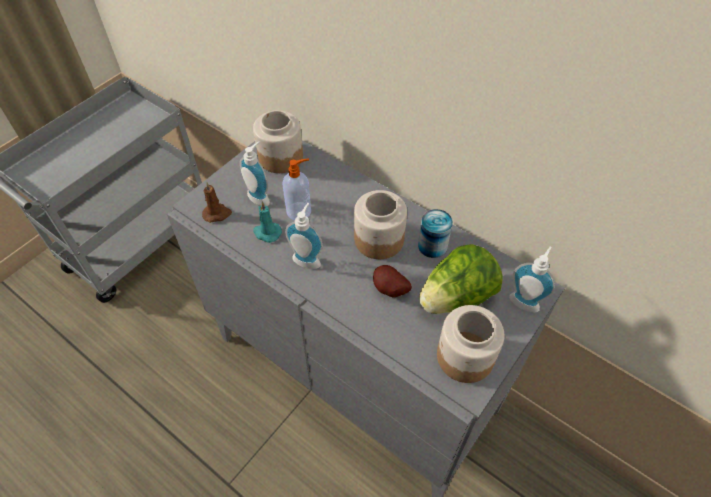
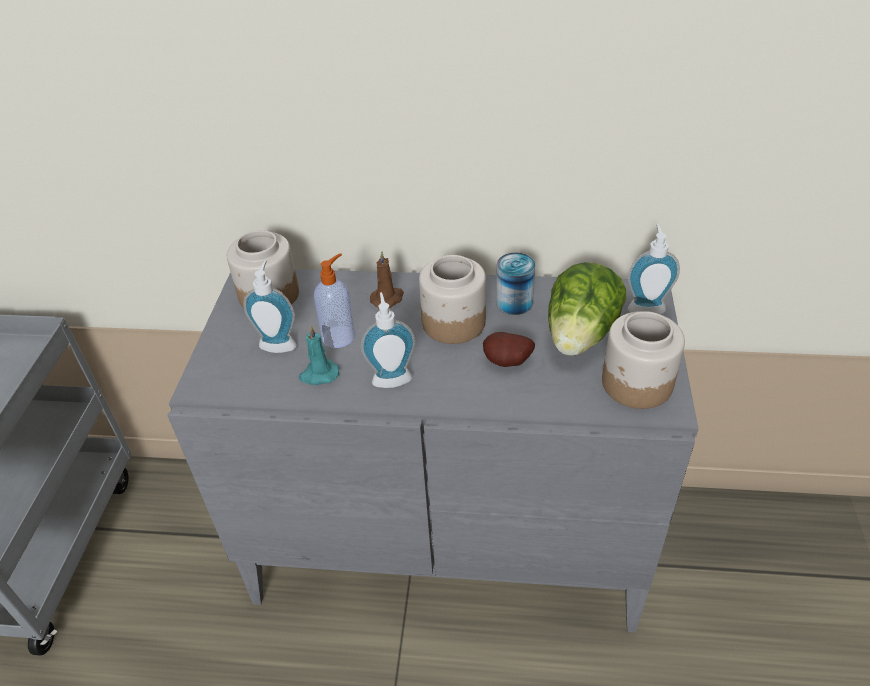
camera: 30 degrees left, 10 degrees down
(217, 214) = (238, 384): brown candle -> brown candle (388, 298)

